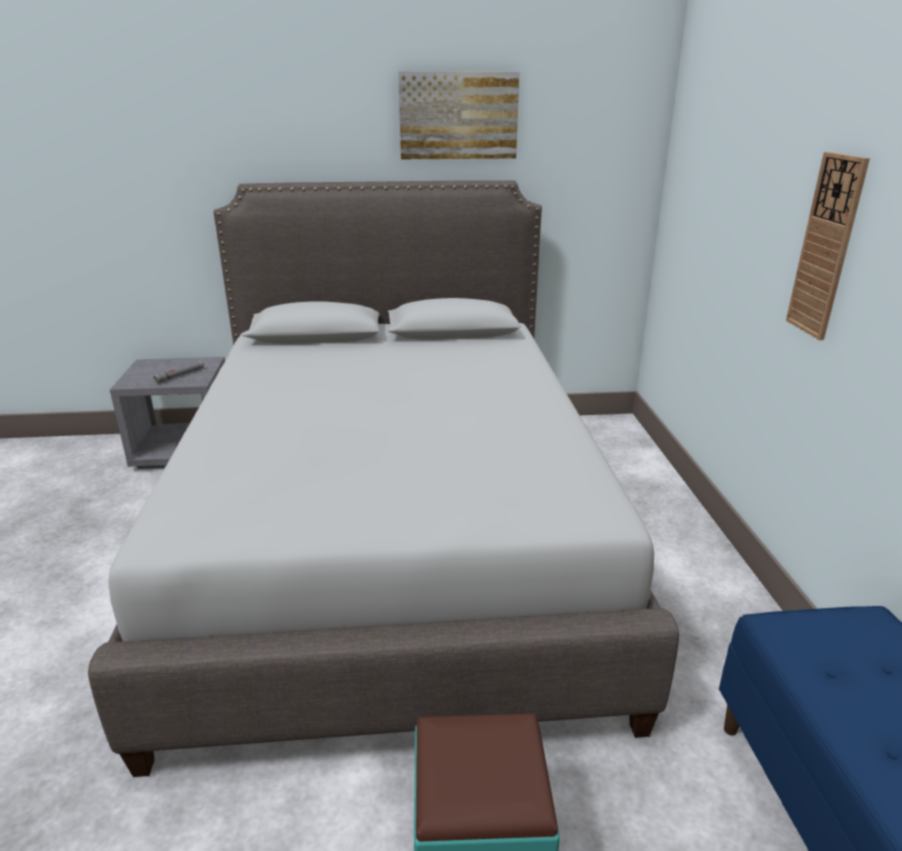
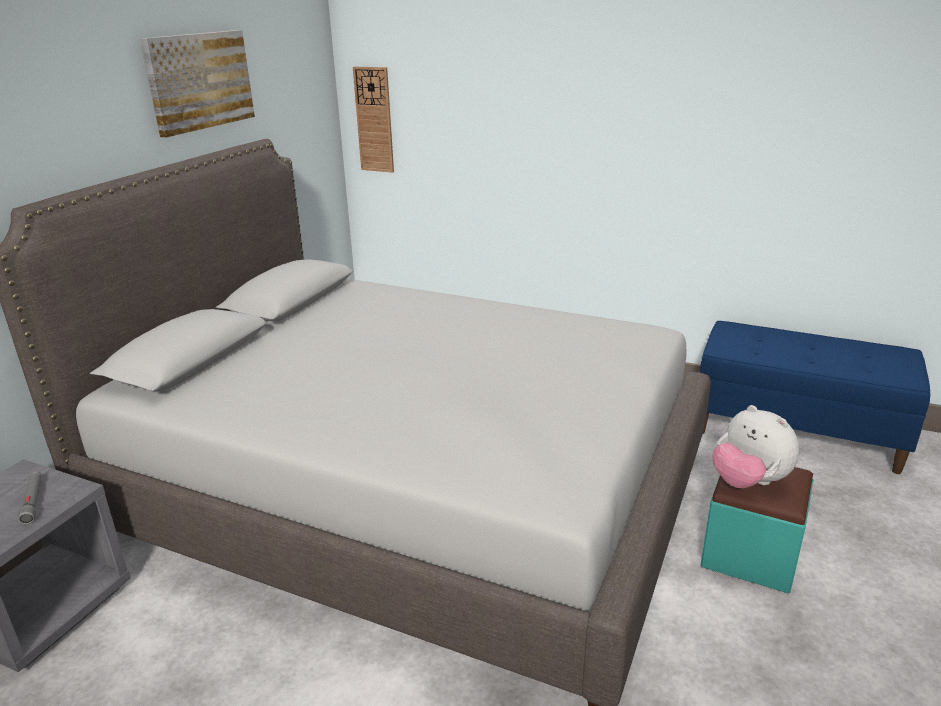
camera: 60 degrees left, 0 degrees up
(460, 744) = (748, 482): none -> plush toy
(826, 247) = (590, 137): wall clock -> wall clock (374, 120)

